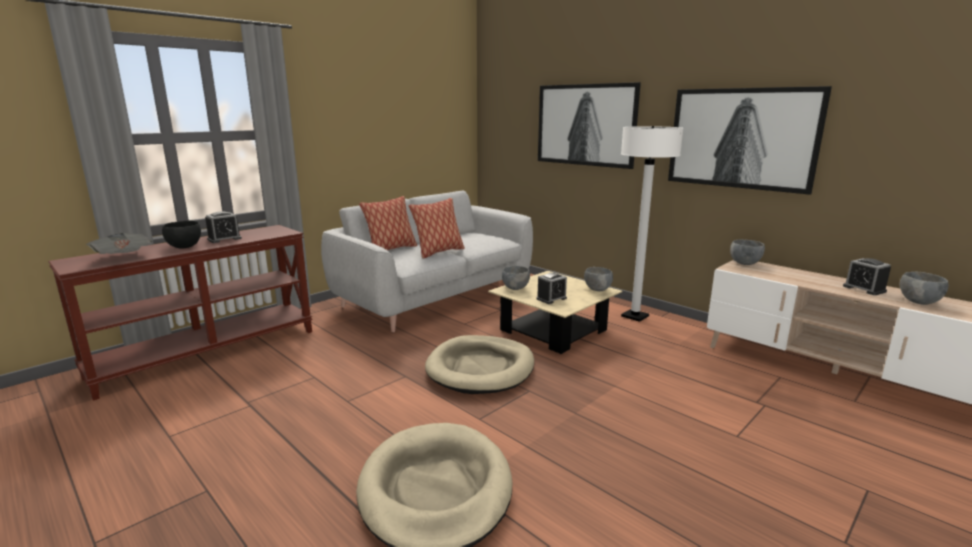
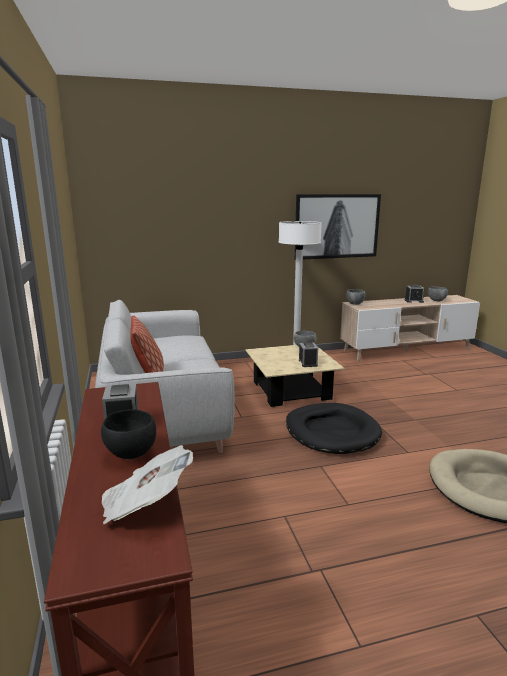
camera: 60 degrees left, 0 degrees up
(438, 252) = (191, 362): pillow -> none
(481, 368) = (331, 432): beige dog bed -> black dog bed
(515, 288) = (272, 367): grey bowl -> none
(586, 125) = (218, 222): picture -> none

